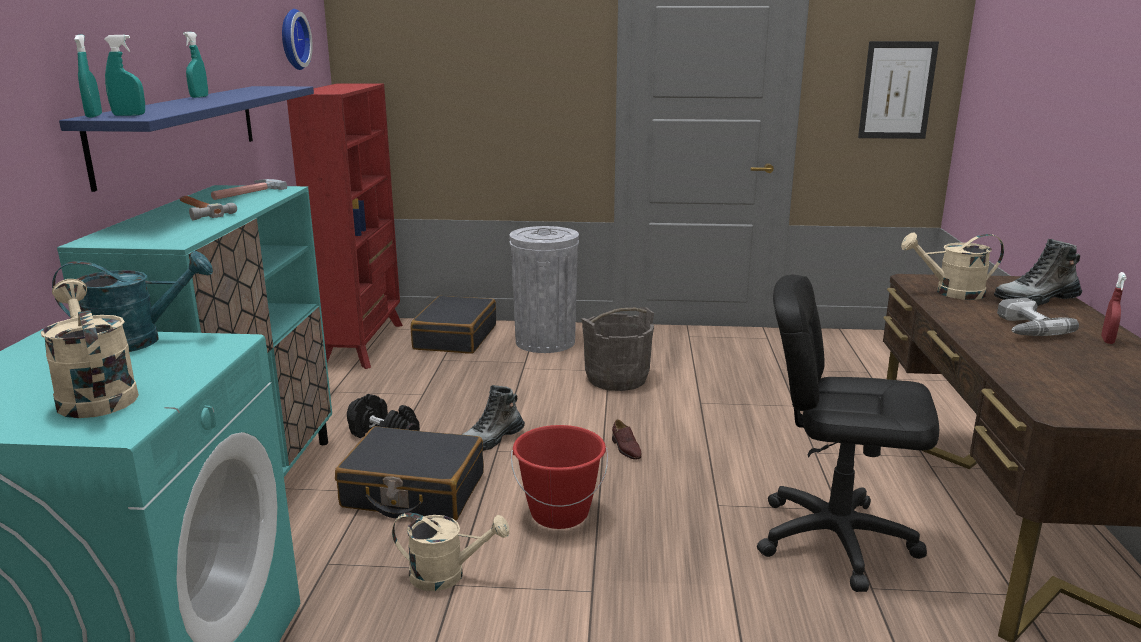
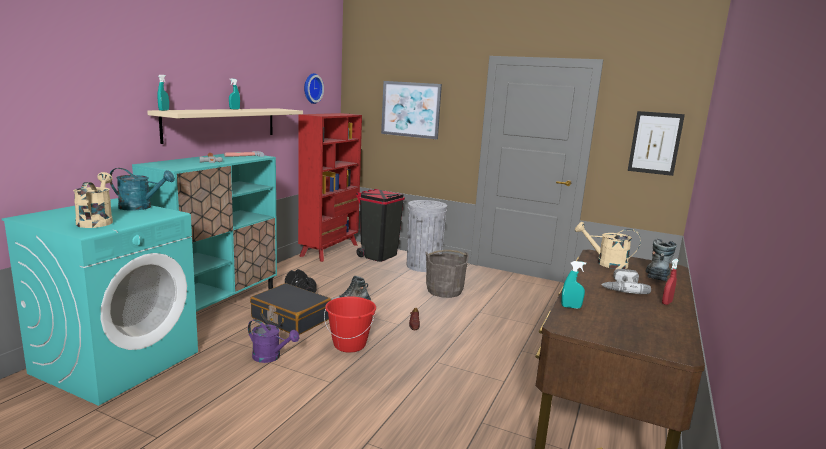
camera: 20 degrees right, 5 degrees down
(129, 115) = (177, 111): turquoise spray bottle -> turquoise spray bottle (571, 307)
(180, 131) = (222, 124): blue shelf -> beige shelf
(447, 575) = (271, 357): beige watering can -> purple watering can
(455, 337) = (378, 255): black suitcase -> black trash can
(477, 66) = (410, 109): none -> picture
(834, 539) = (485, 394): black office chair -> none
(1036, 300) = (657, 276): boot -> boot turned 105 degrees clockwise

